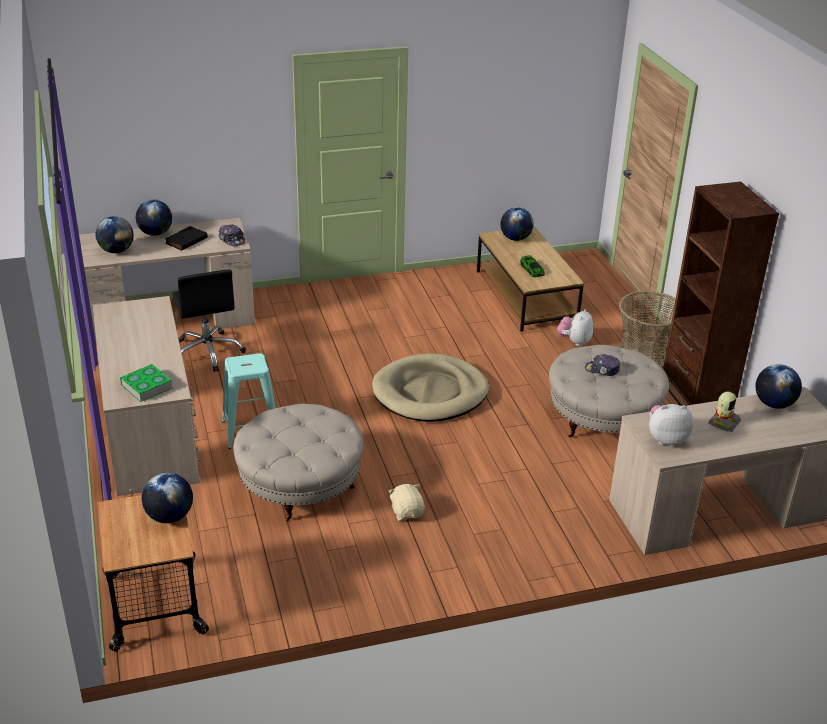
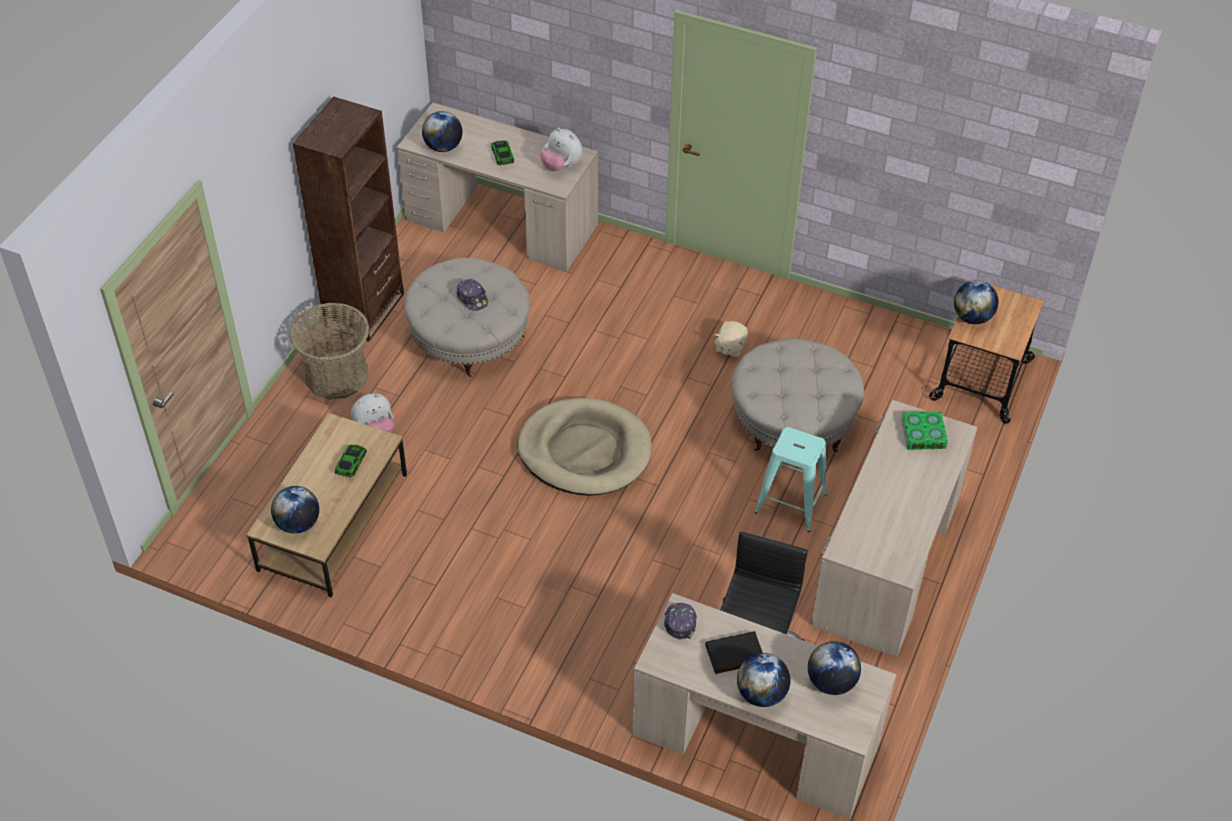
camera: 140 degrees left, 15 degrees up
(723, 422) = (502, 155): toy robot -> toy car

